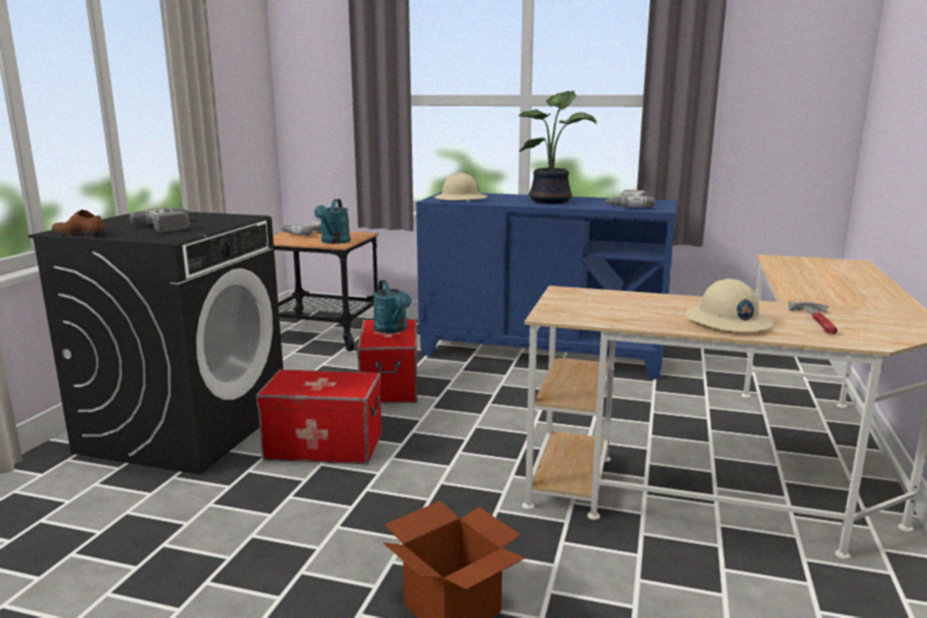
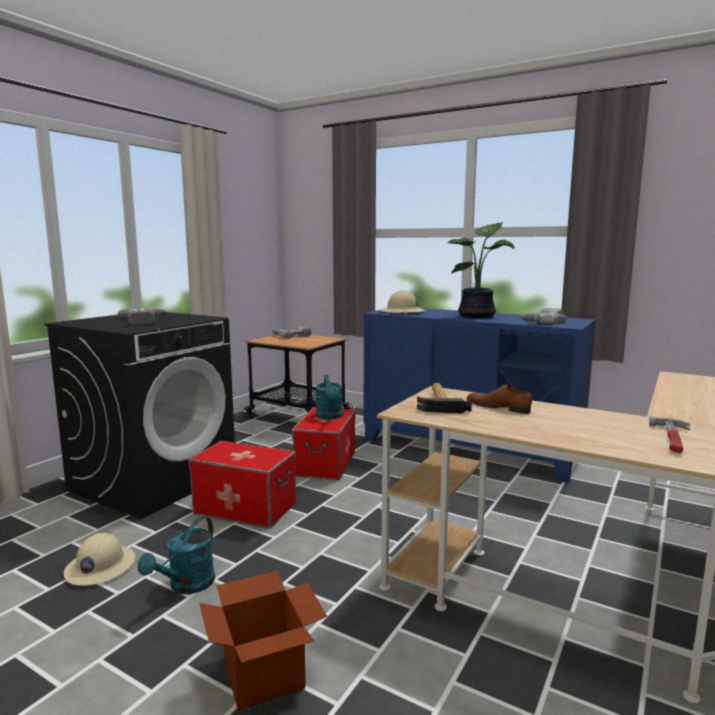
camera: 15 degrees right, 5 degrees down
(80, 233) = (77, 324): brown shoe -> brown shoe (498, 406)
(334, 242) = (305, 343): turquoise watering can -> turquoise watering can (186, 586)
(576, 302) = (439, 402): none -> hammer
(727, 321) = (572, 431): beige hard hat -> beige hard hat (100, 567)

